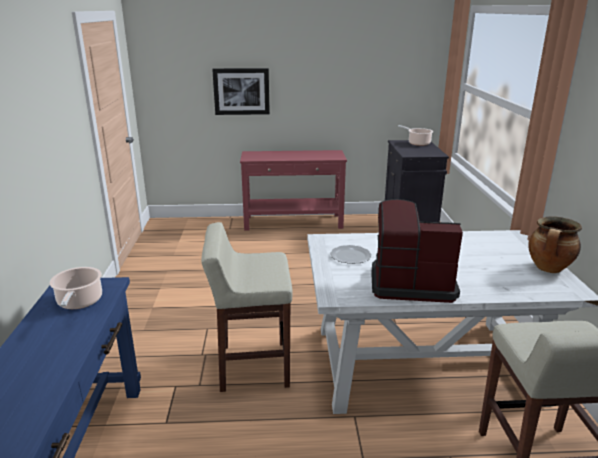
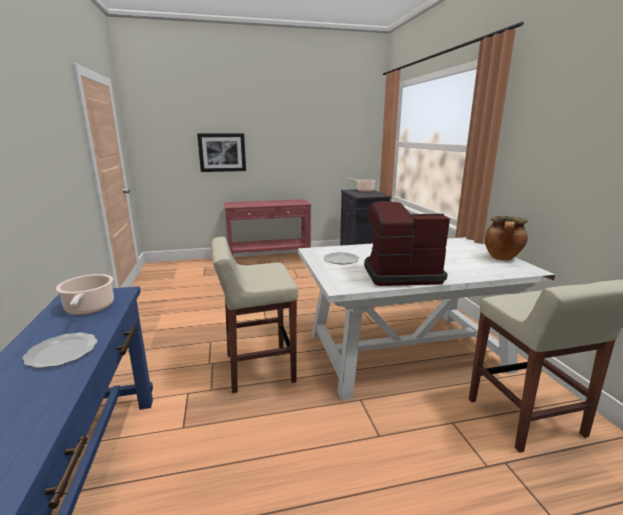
camera: 10 degrees left, 5 degrees down
(52, 351) = (61, 353): none -> plate

